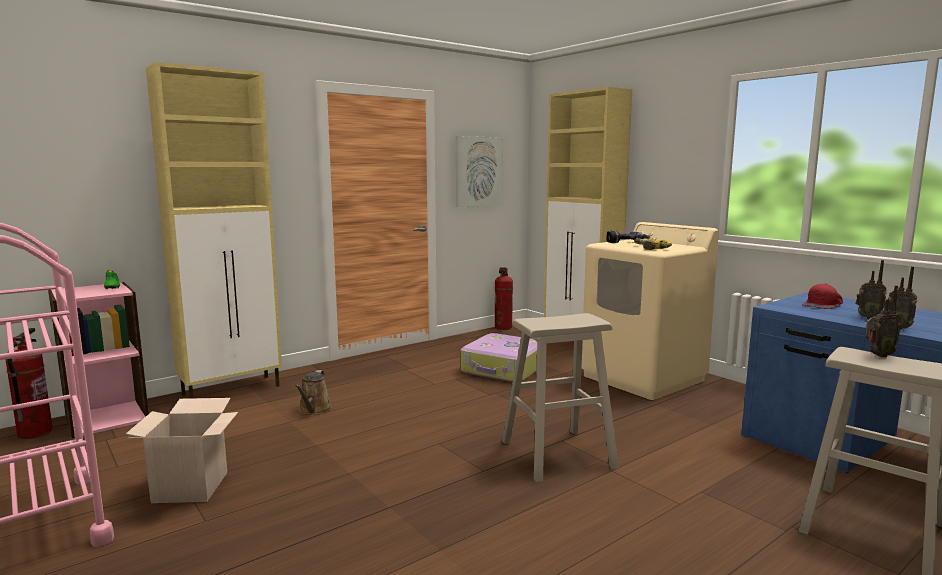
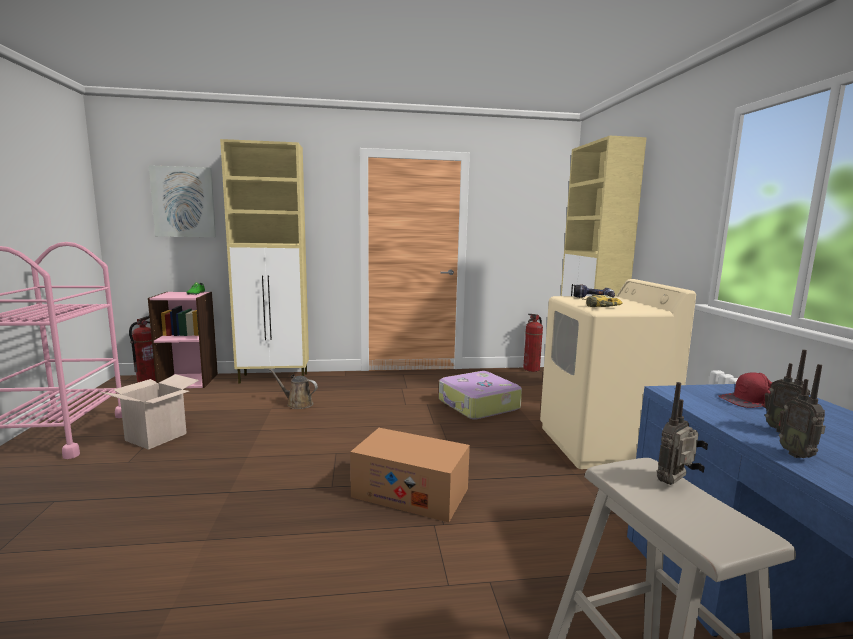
camera: 30 degrees right, 0 degrees up
(314, 410) = (297, 404): brown watering can -> brown watering can turned 75 degrees clockwise
(478, 171) = (514, 224): picture -> picture (184, 202)
(558, 454) = (410, 492): beige stool -> cardboard box
(877, 355) = (675, 483): radio -> radio turned 120 degrees clockwise

